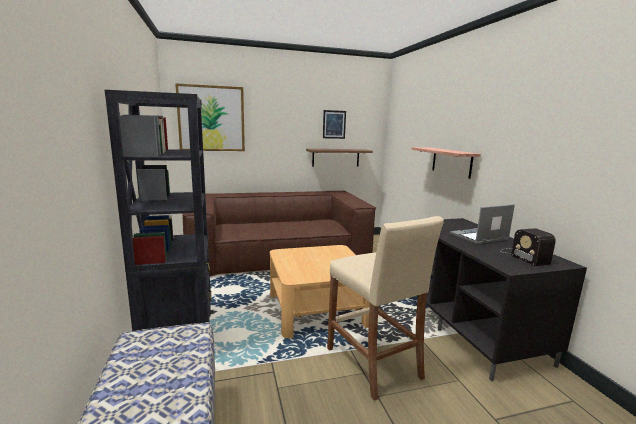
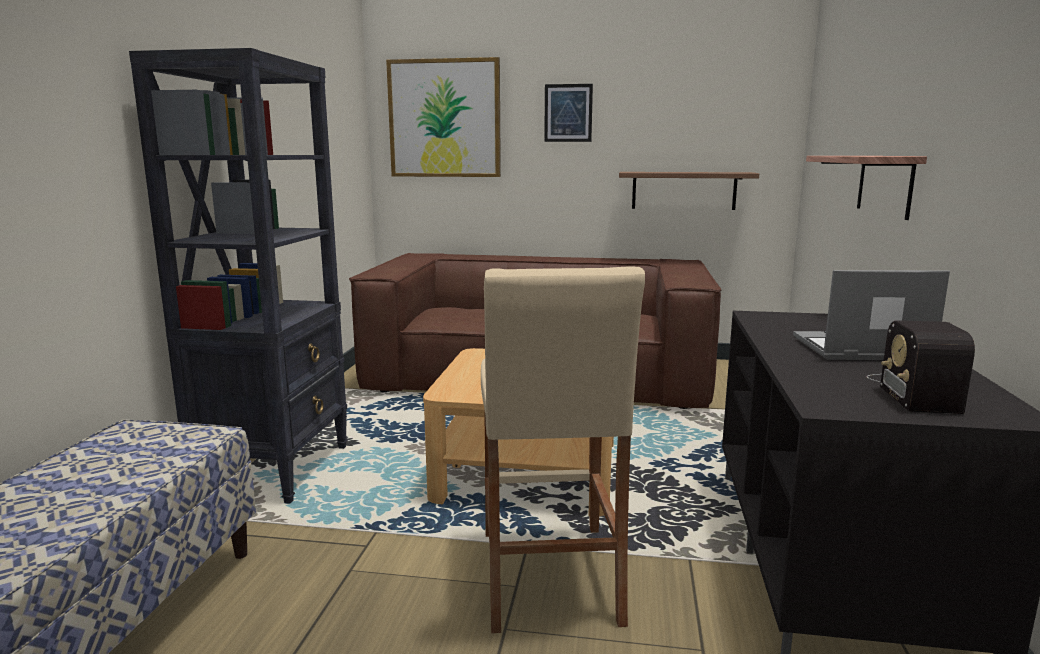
camera: 25 degrees right, 0 degrees up
(334, 124) = (681, 121): picture -> picture (568, 113)

